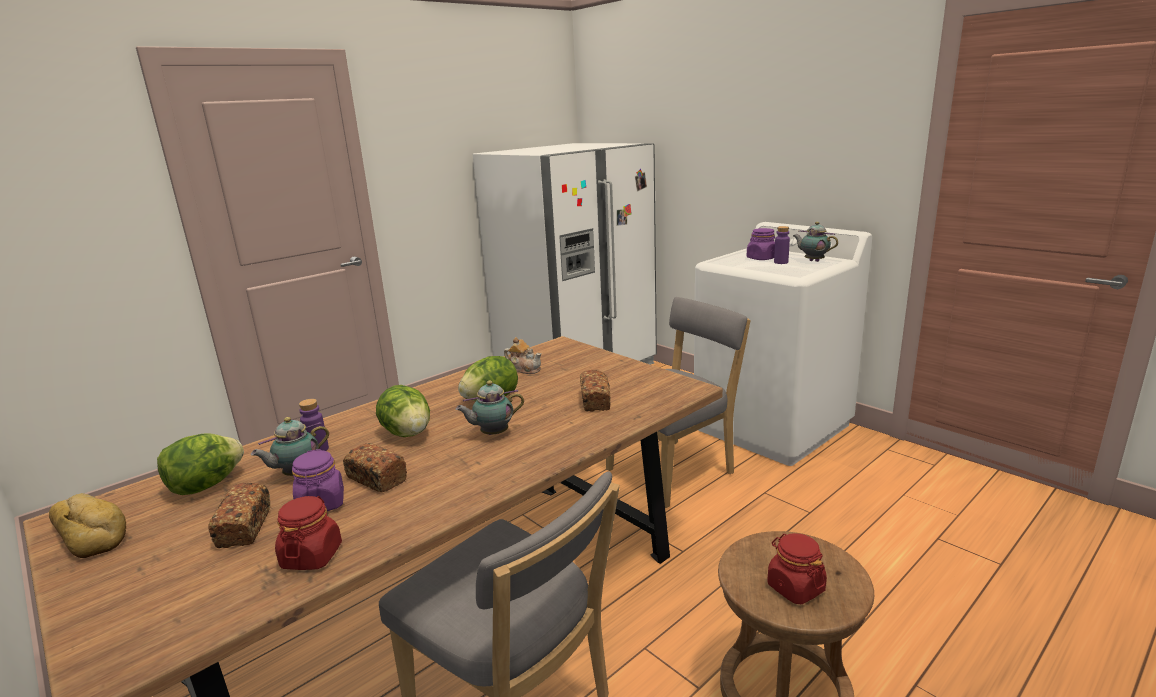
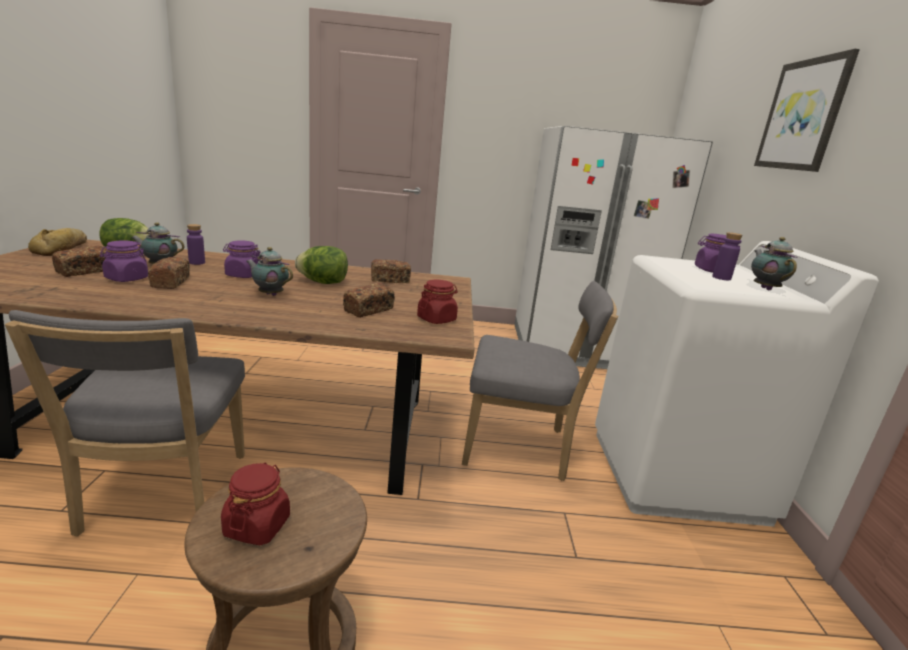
camera: 40 degrees right, 0 degrees up
(312, 556) = (58, 291): red jar -> red jar (436, 319)
(408, 433) = (243, 275): lettuce -> purple jar
(525, 369) = (390, 280): teapot -> bread
(751, 120) = (803, 115): none -> picture

